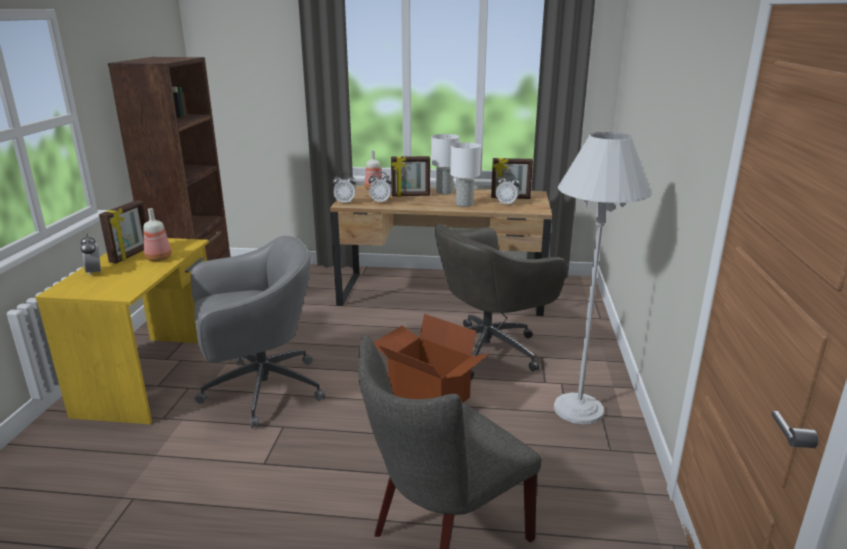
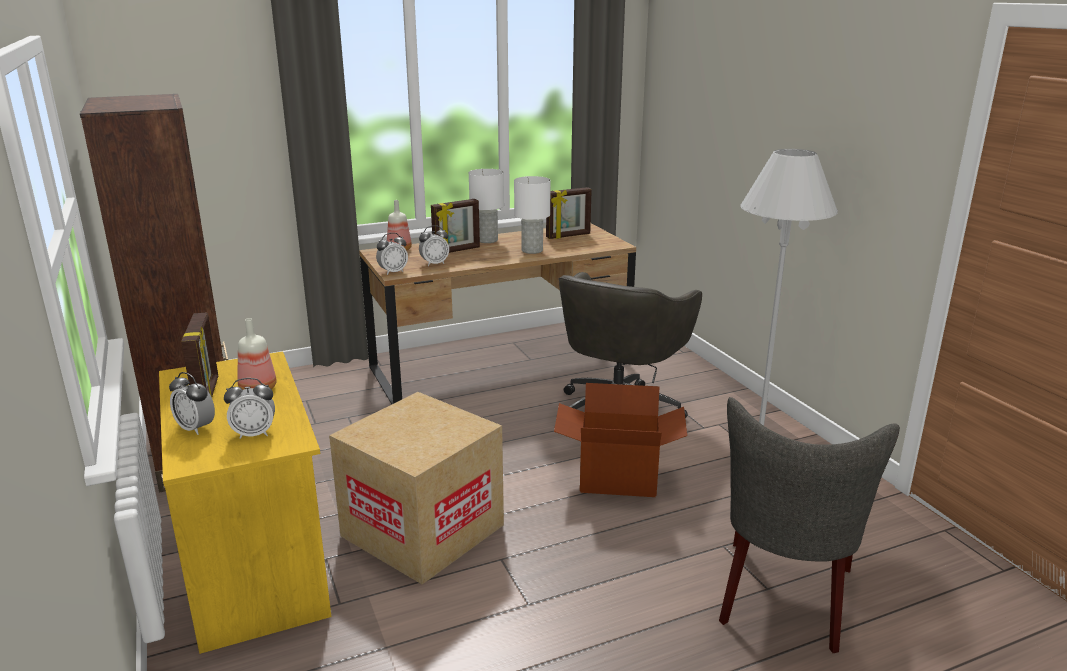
camera: 30 degrees left, 0 degrees up
(260, 390) = (423, 530): grey office chair -> cardboard box
(506, 204) = (575, 243): alarm clock -> alarm clock (254, 433)

